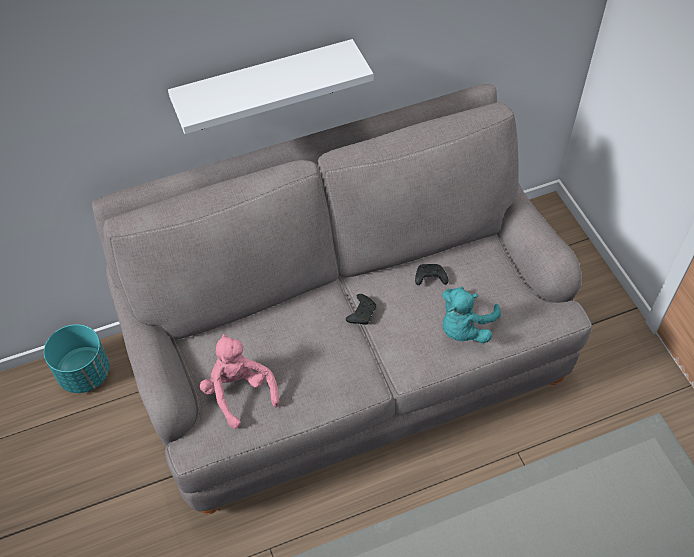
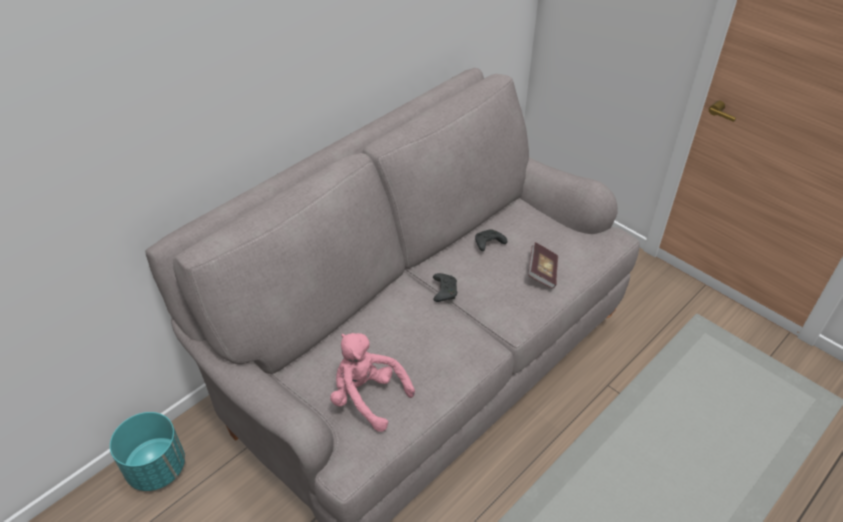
camera: 25 degrees left, 10 degrees down
(264, 87) = (295, 91): white shelf -> none
(464, 328) = (542, 272): turquoise plush toy -> book

